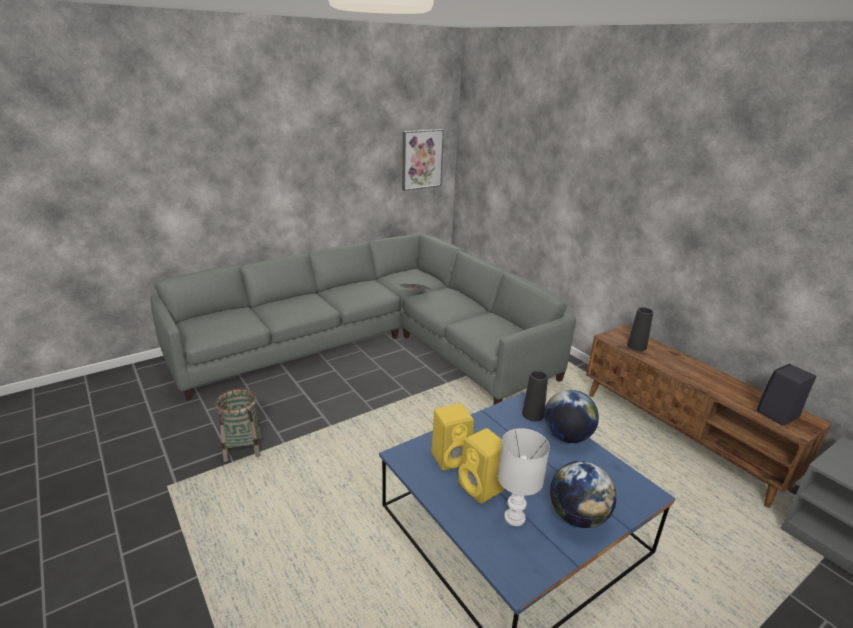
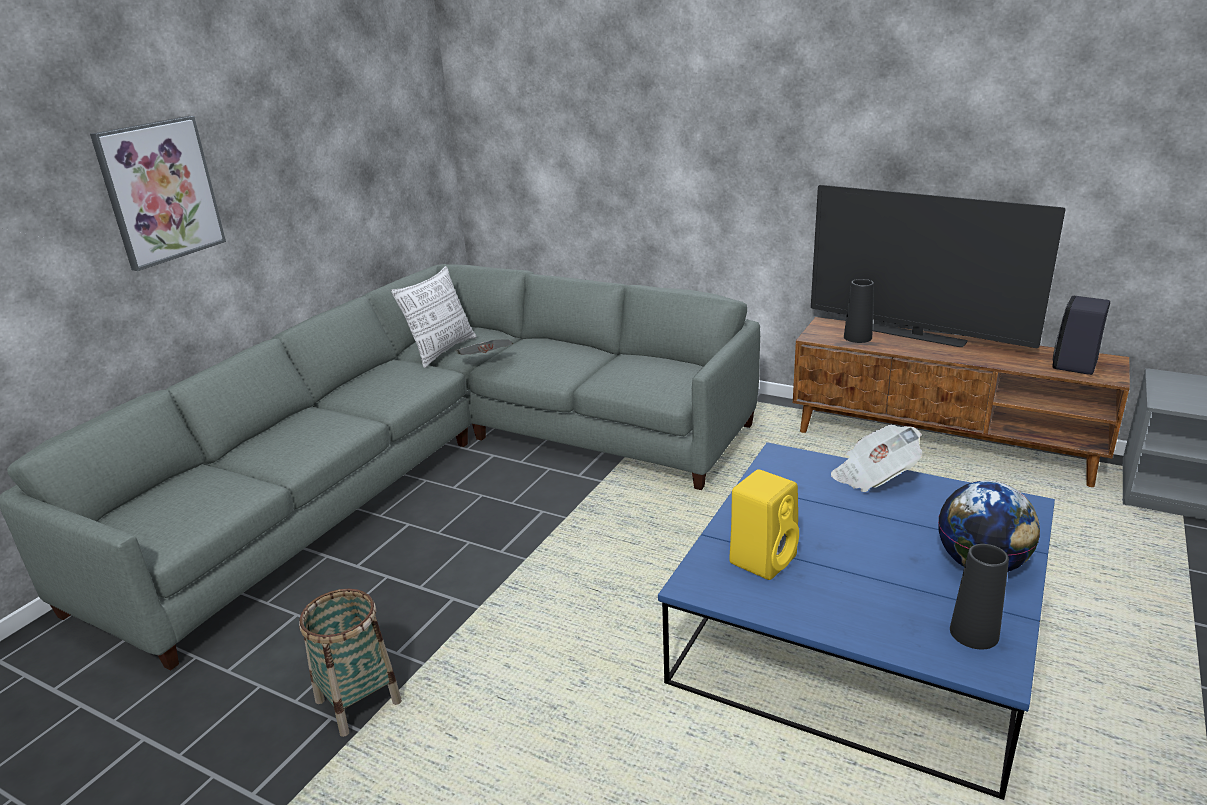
camera: 25 degrees left, 0 degrees up
(399, 282) = (442, 351): none -> pillow
(421, 159) = (405, 139): picture -> picture (160, 191)
(482, 488) = (841, 580): yellow speaker -> none
(514, 517) = (914, 597): white table lamp -> none
(533, 414) = (806, 465): black vase -> black vase (974, 633)
(567, 436) = (874, 476): globe -> newspaper
(678, 357) = (916, 336): none -> television

